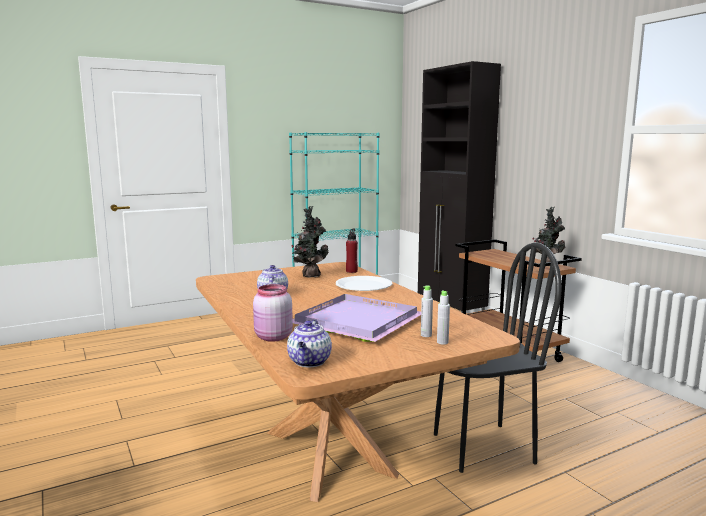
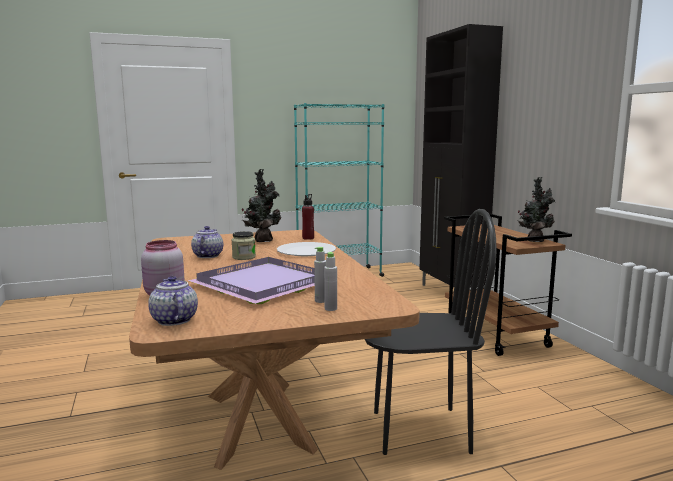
camera: 10 degrees right, 0 degrees up
(310, 294) = (244, 257): none -> jar
(310, 362) = (173, 320): teapot -> teapot turned 135 degrees clockwise

